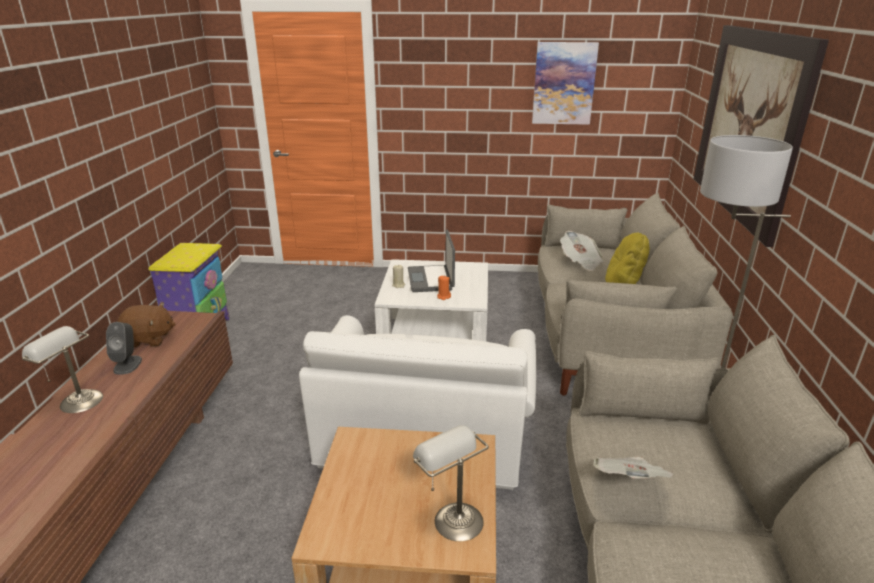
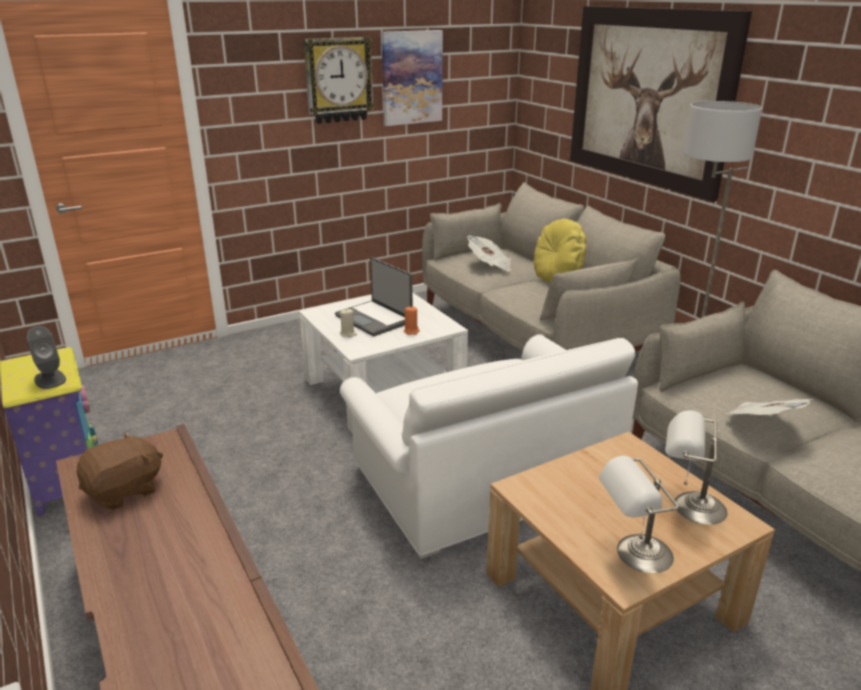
camera: 35 degrees left, 0 degrees up
(74, 399) = (132, 598): white table lamp -> white table lamp (634, 556)
(128, 364) = (144, 529): grey speaker -> grey speaker (50, 379)
(493, 81) = (338, 80): none -> wall clock

